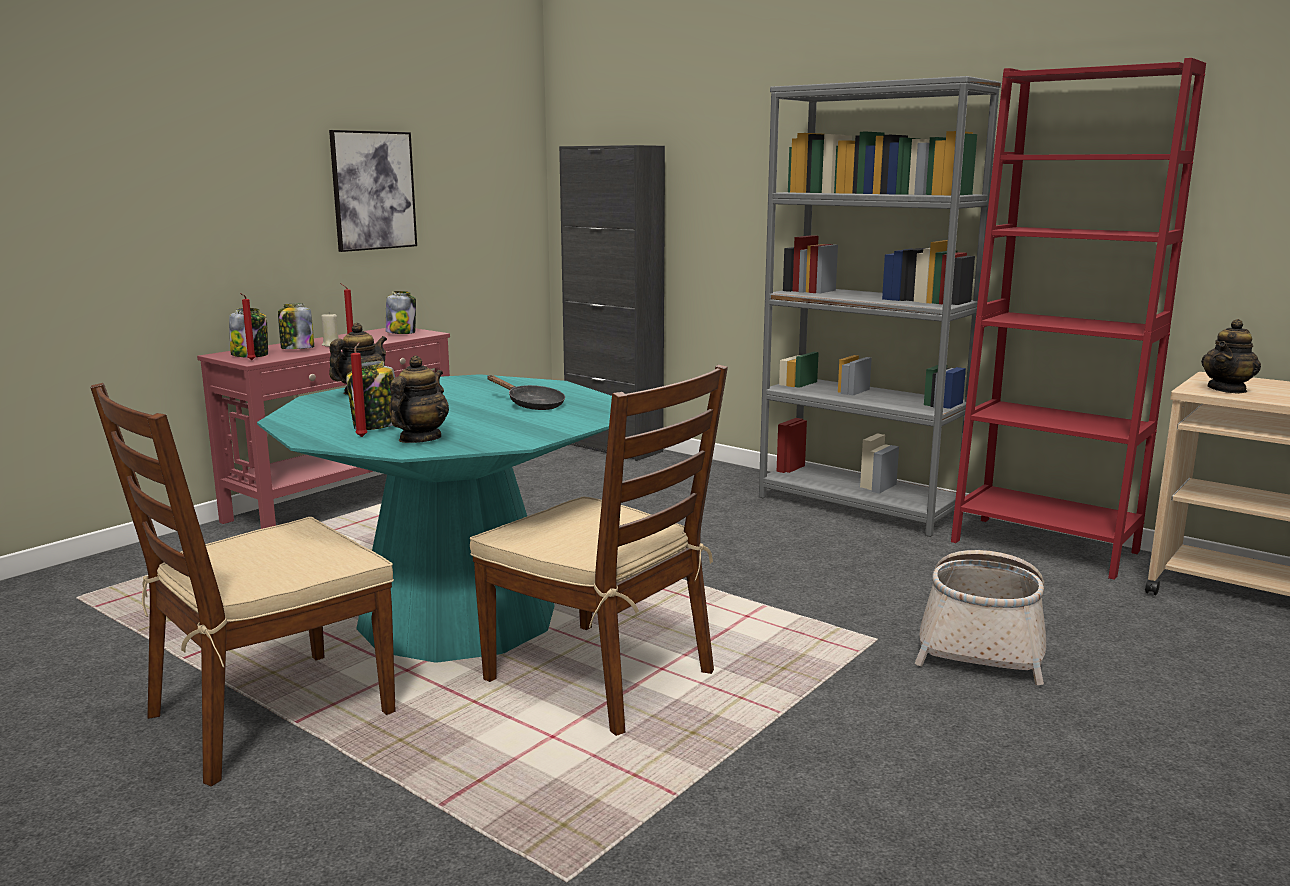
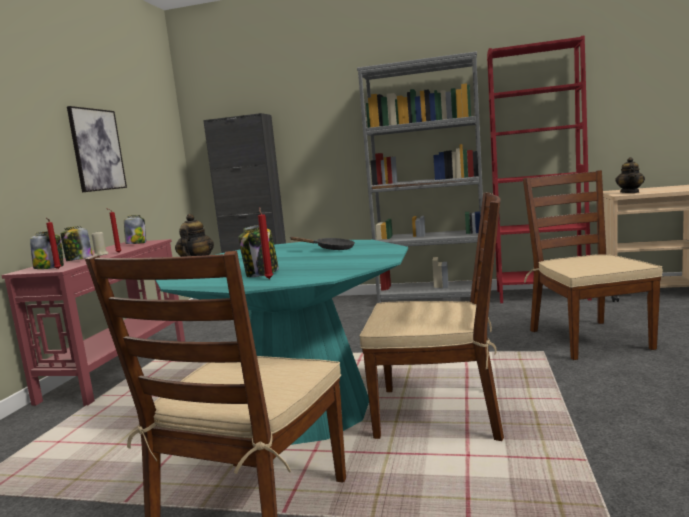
camera: 25 degrees left, 5 degrees down
(419, 439) = (313, 272): teapot -> none
(982, 641) = (587, 339): basket -> brown chair

